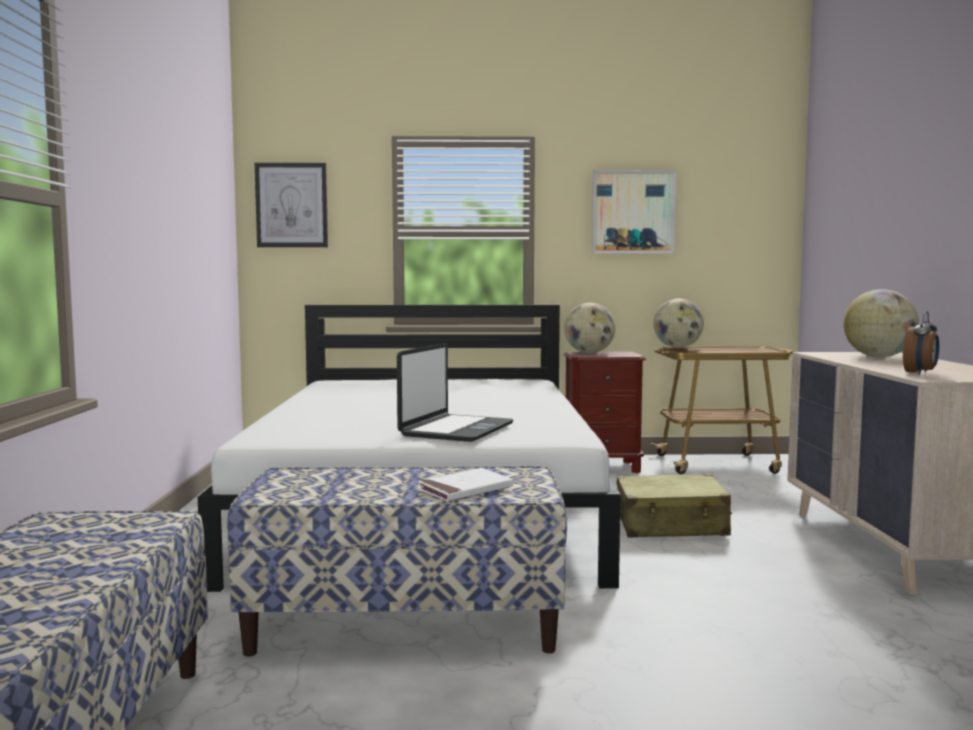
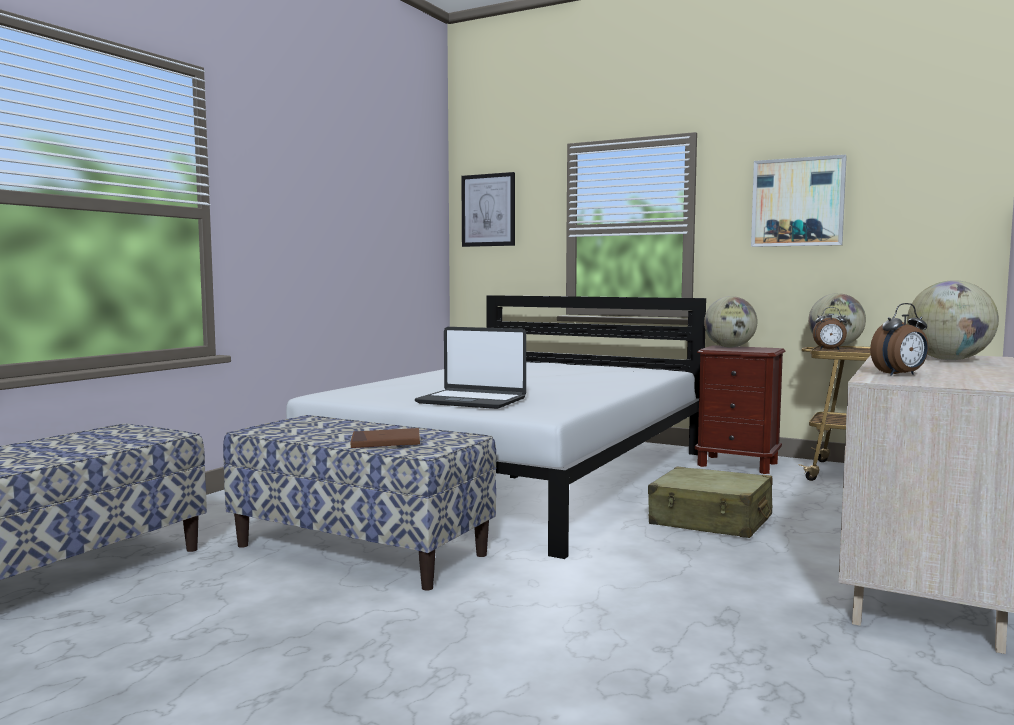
camera: 30 degrees right, 0 degrees up
(456, 430) = (472, 401): laptop -> laptop turned 60 degrees clockwise
(465, 489) = (386, 442): white book -> brown book
(687, 351) = (829, 349): none -> alarm clock

